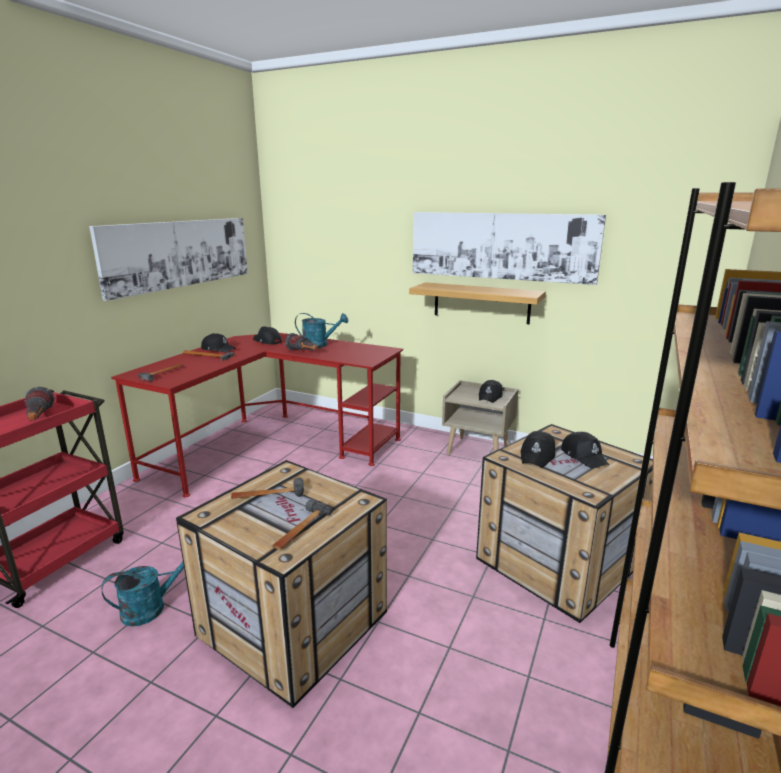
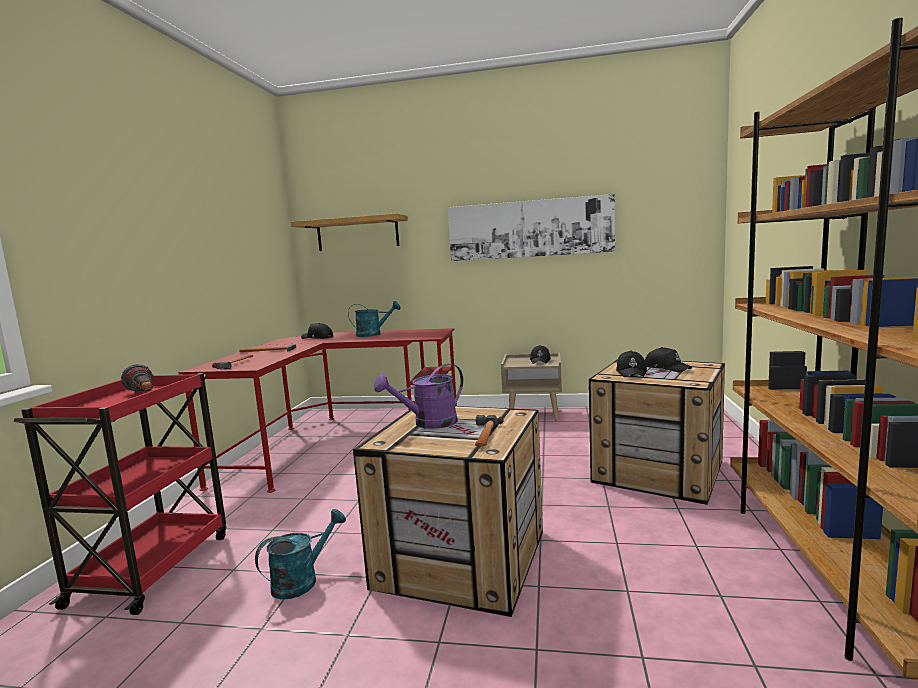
camera: 15 degrees left, 10 degrees down
(179, 253) = (230, 252): picture -> none
(218, 349) = (273, 346): black cap -> none
(268, 495) = (428, 423): hammer -> purple watering can
(303, 352) = (364, 339): flashlight -> none
(481, 303) = (517, 280): shelf -> shelf (357, 234)

